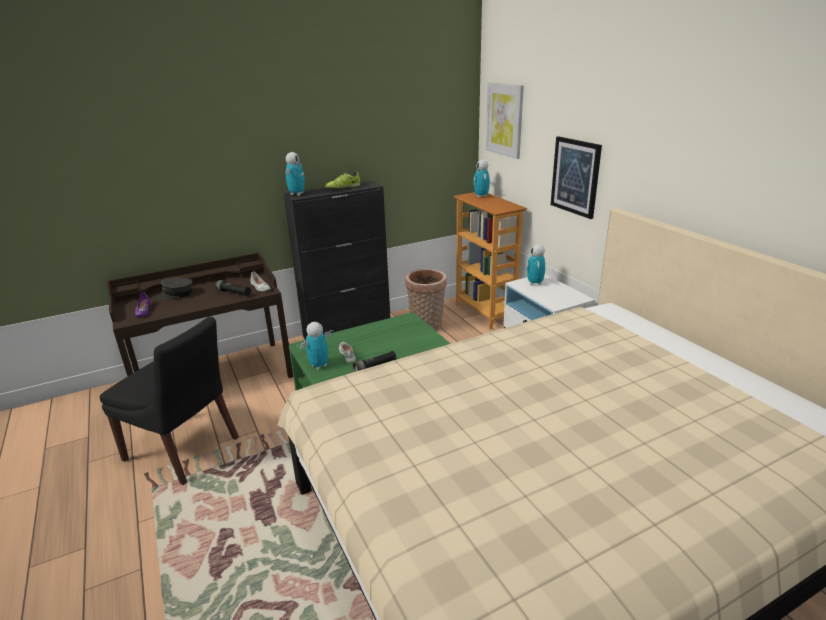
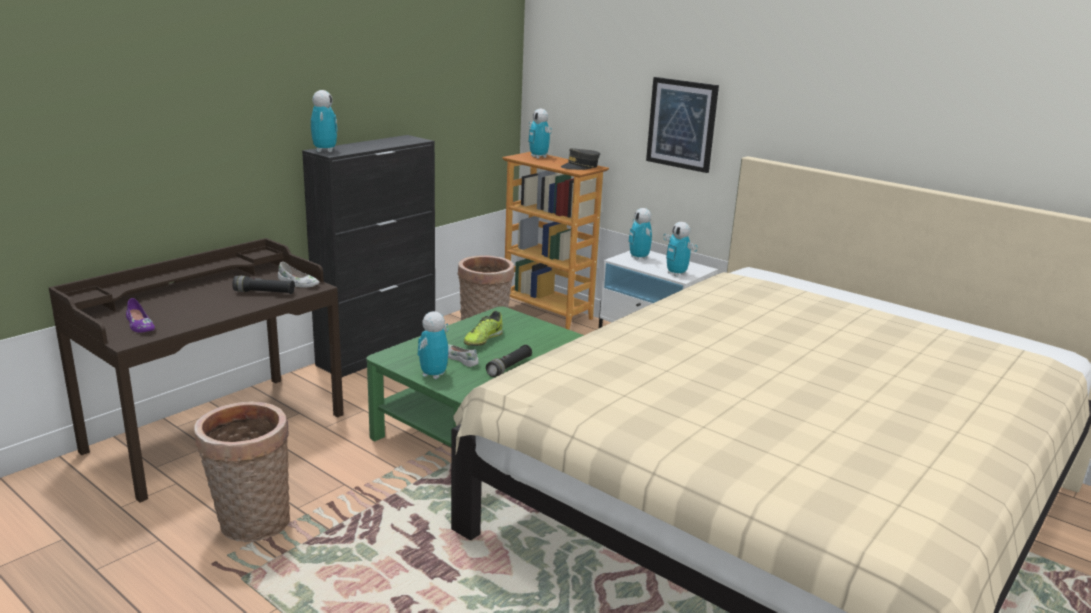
camera: 25 degrees left, 5 degrees down
(175, 294) = (169, 302): grey cap -> grey cap (580, 166)
(184, 450) = (251, 525): black chair -> basket
(343, 188) = (381, 143): shoe -> shoe (482, 340)
(504, 119) = (568, 58): picture -> none
(554, 301) = (676, 274): none -> toy robot

